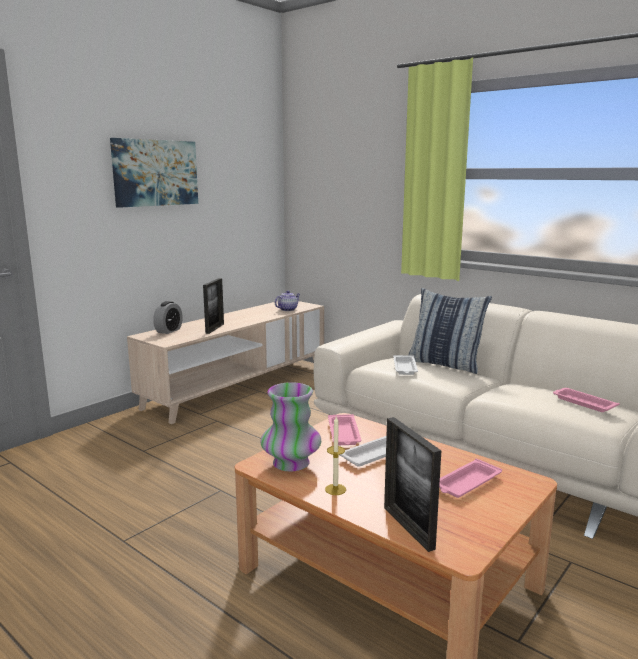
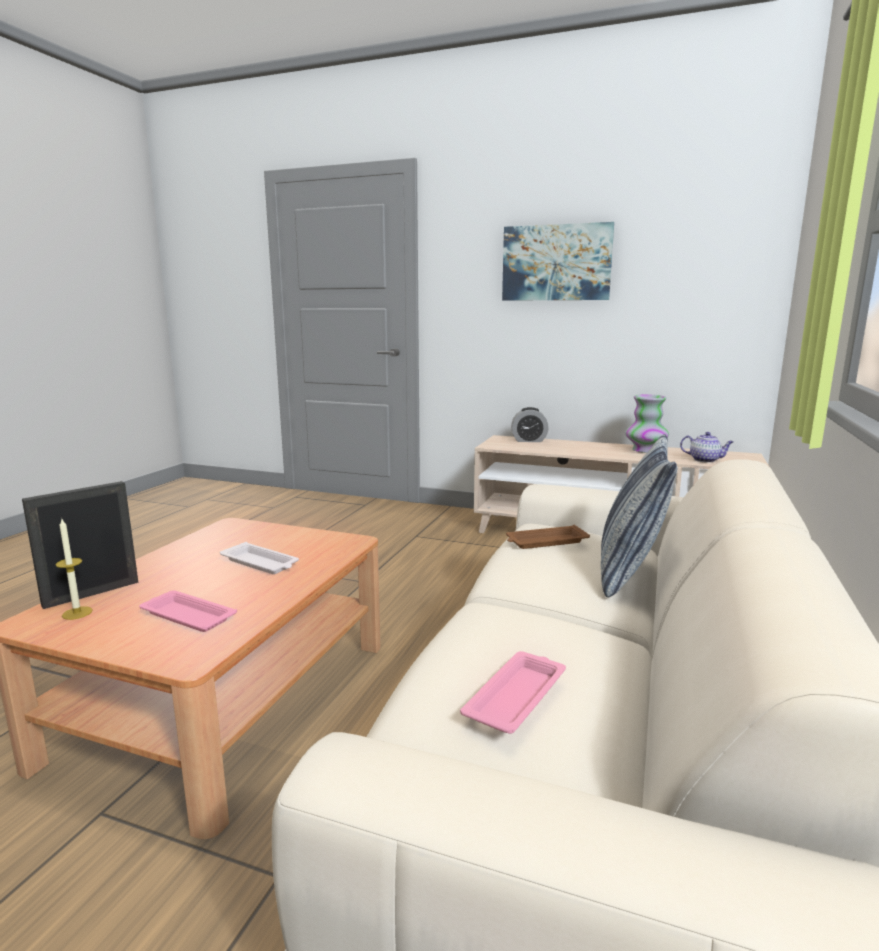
camera: 70 degrees right, 0 degrees up
(215, 328) = (563, 450): picture frame -> none
(290, 463) = (234, 534): vase -> vase (645, 450)
(335, 489) = (177, 556): candle -> candle (77, 613)
(344, 434) = (313, 545): pink tray -> none
(405, 368) = (545, 542): white tray -> brown tray

